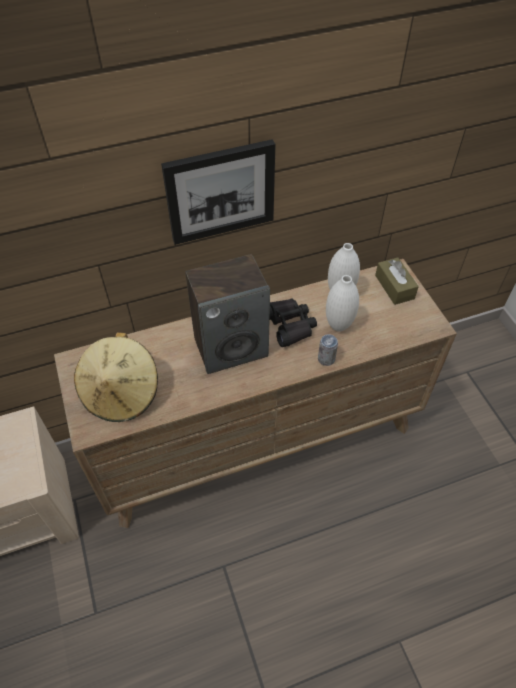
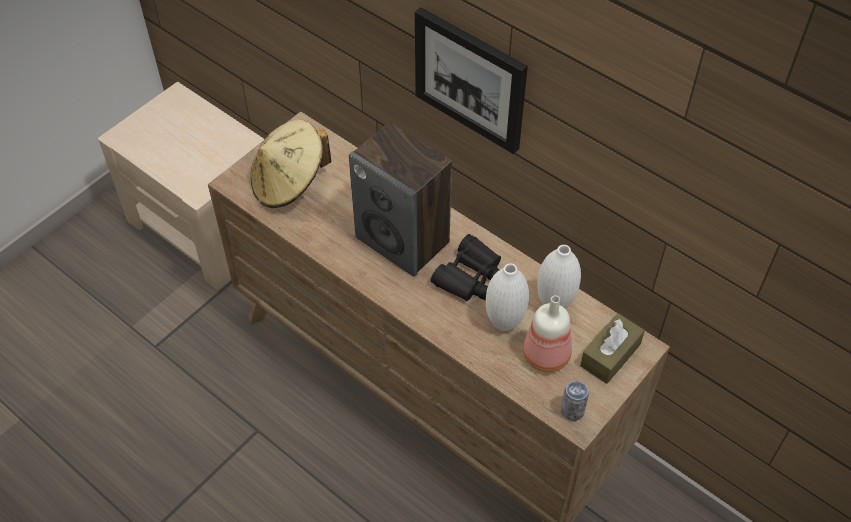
camera: 60 degrees right, 0 degrees up
(326, 359) = (447, 331): can -> can (572, 411)
(377, 316) = (547, 355): none -> bottle

